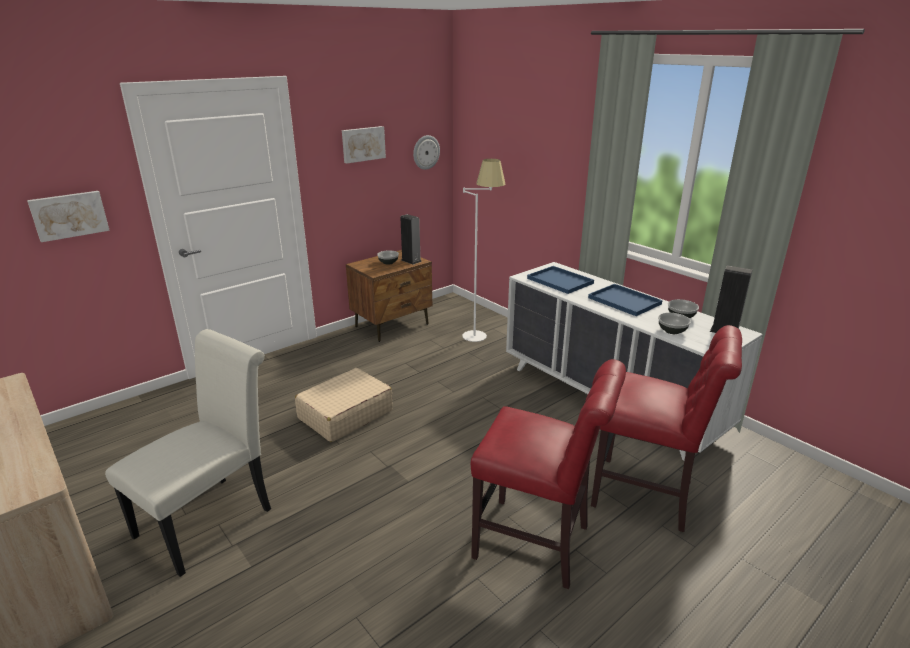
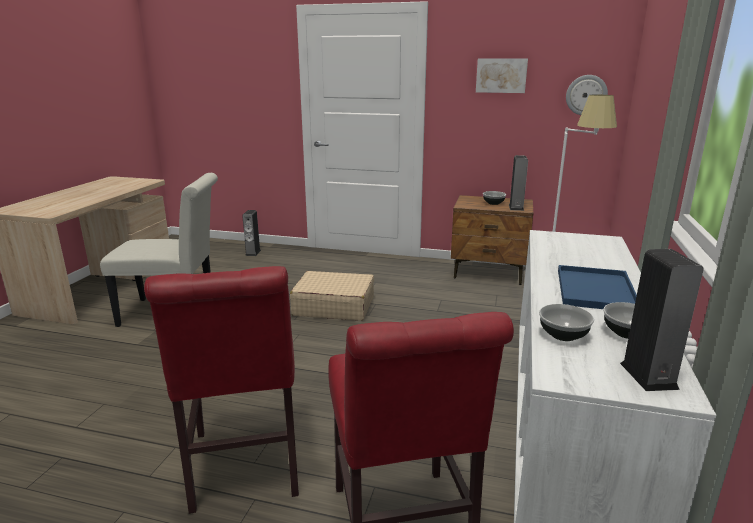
camera: 55 degrees right, 5 degrees down
(69, 215) = (253, 98): picture -> none
(138, 417) = (253, 253): none -> speaker
(561, 281) = (574, 250): blue tray -> none

